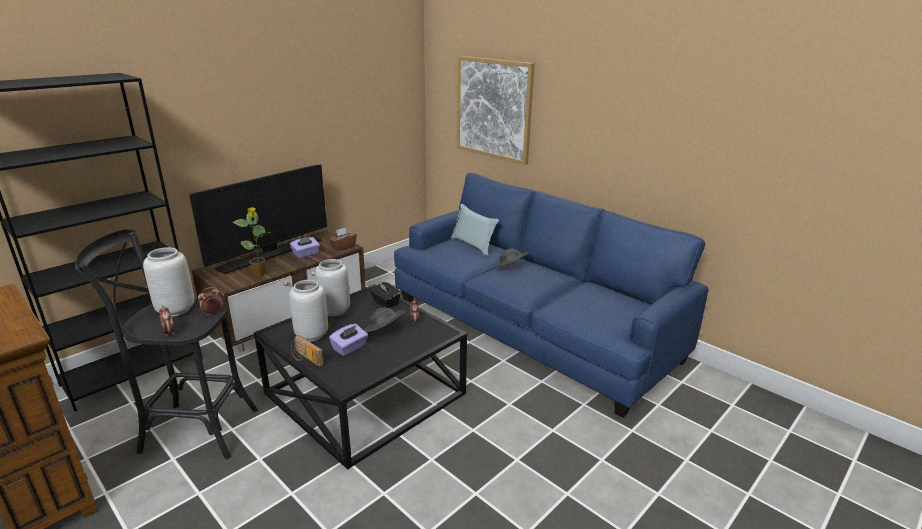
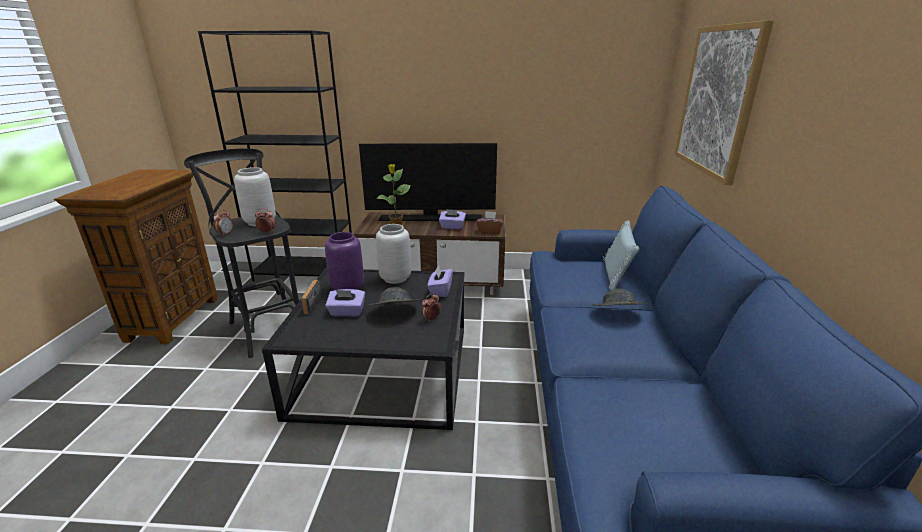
camera: 50 degrees right, 0 degrees up
(311, 335) = (347, 288): grey vase -> purple vase
(385, 302) = (440, 290): black tissue box -> purple tissue box

